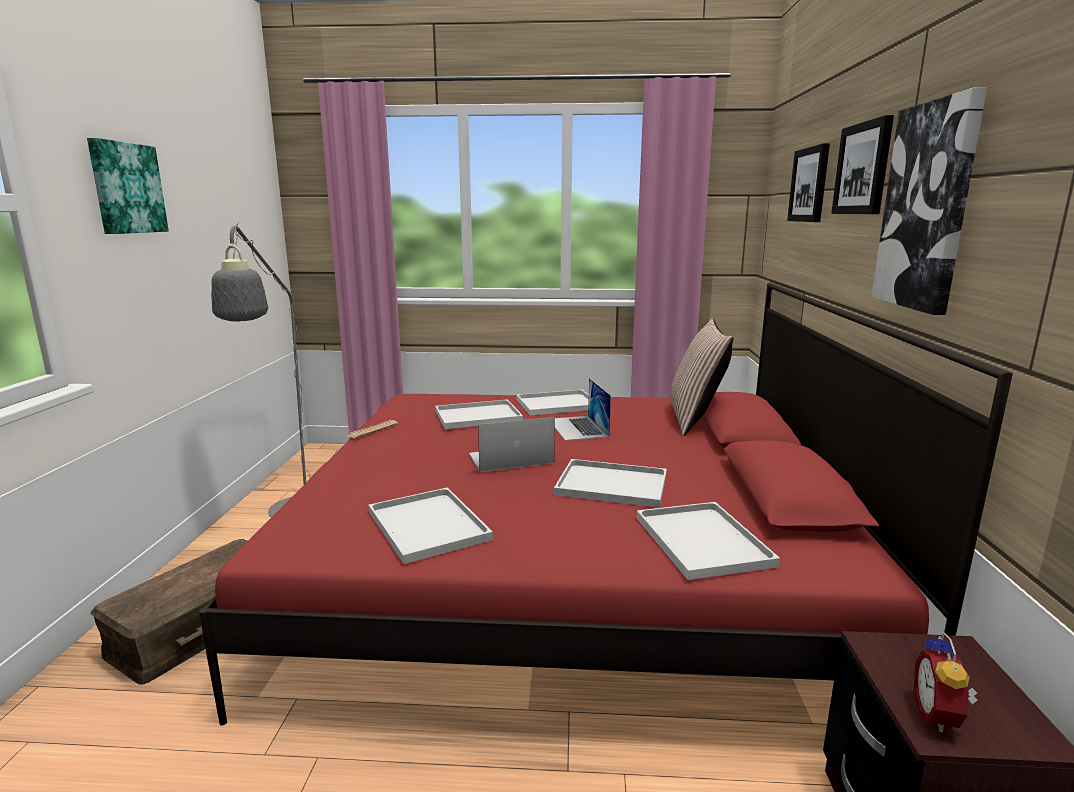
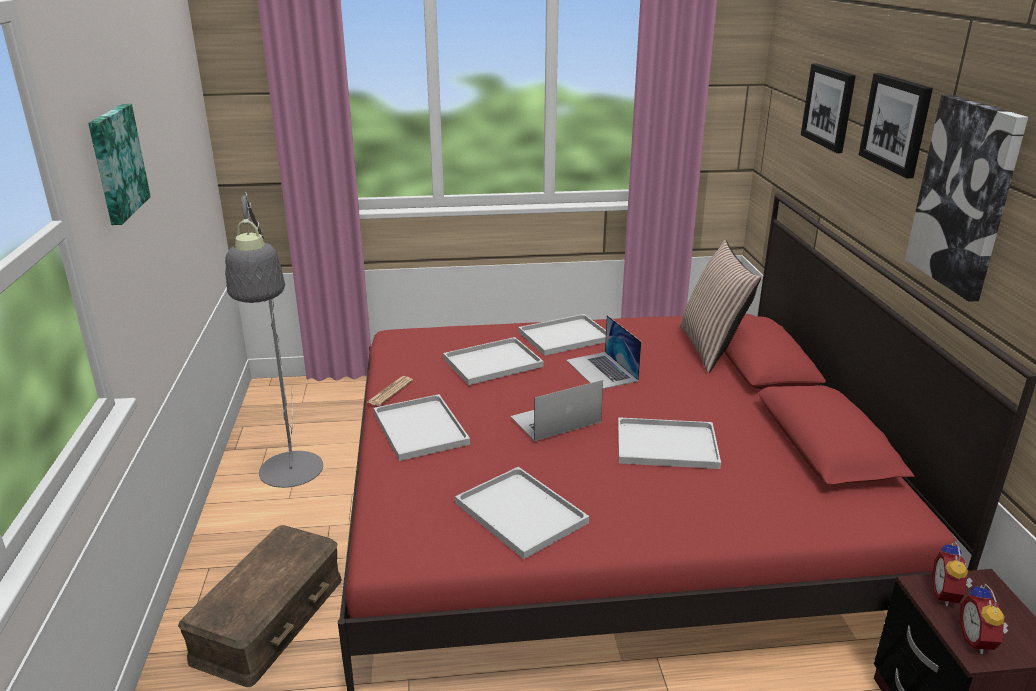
camera: 10 degrees left, 10 degrees up
(699, 539) = (767, 502): white tray -> white tray (418, 428)
(905, 658) = (947, 595): none -> alarm clock

